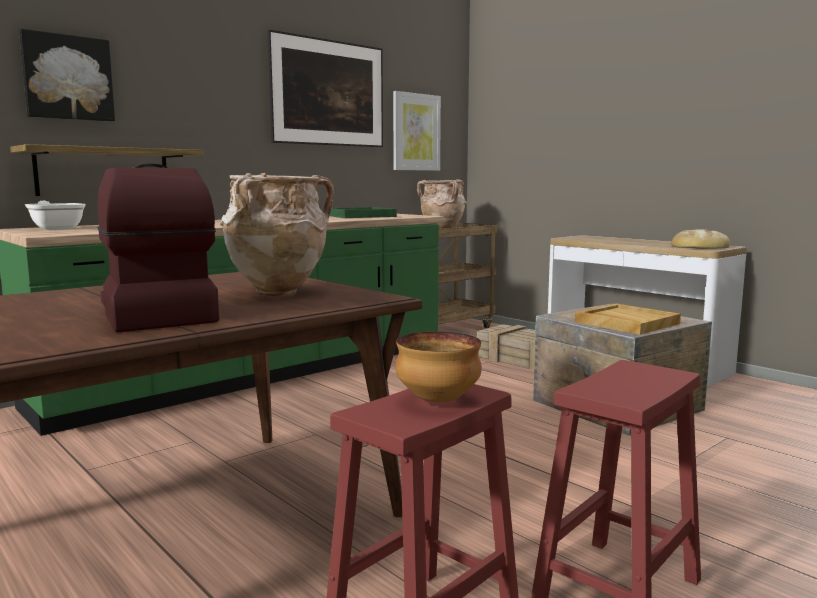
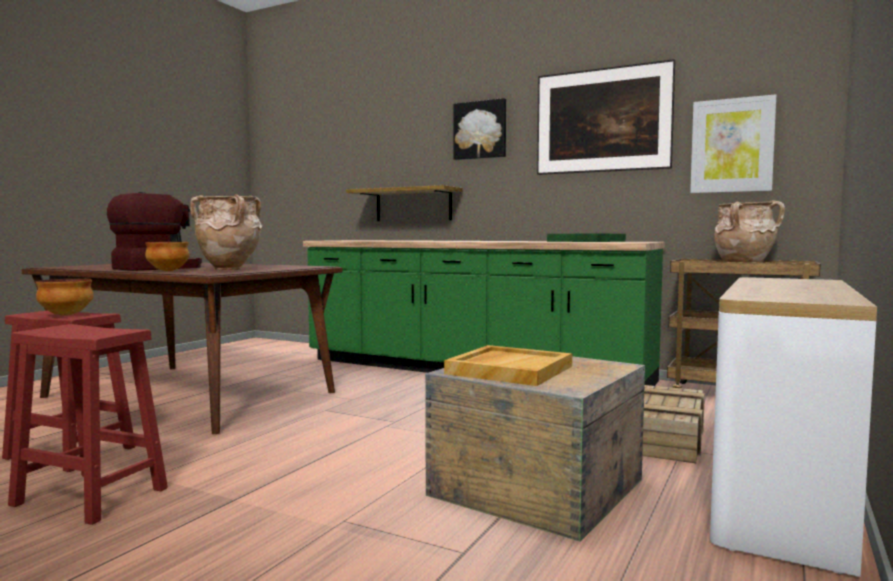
camera: 70 degrees right, 5 degrees down
(56, 228) = (362, 240): frying pan -> none
(67, 78) = (398, 145): picture -> picture (480, 130)
(273, 309) = (169, 271): none -> bowl
(699, 246) = (792, 296): bread -> none

